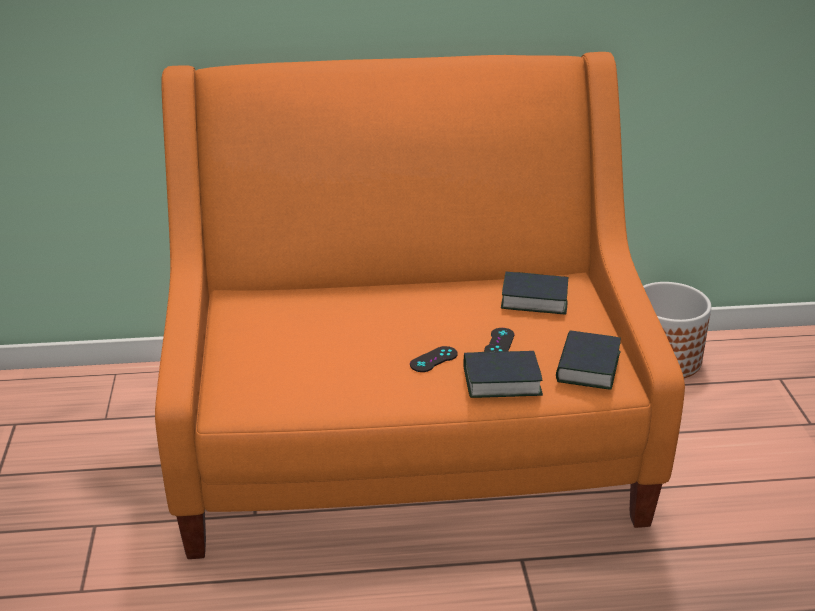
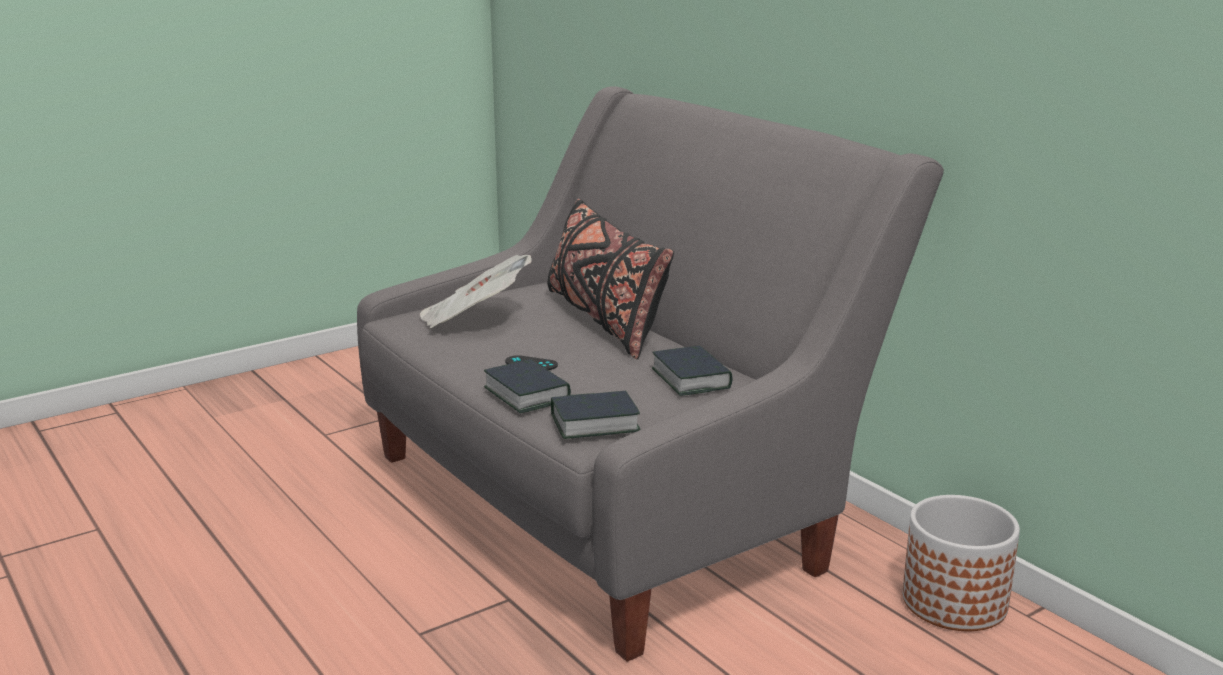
camera: 60 degrees right, 10 degrees down
(288, 359) = (473, 320): none -> newspaper
(365, 295) = (604, 320): none -> black pillow
(407, 447) = (612, 500): orange sofa -> grey sofa
(499, 343) = (590, 380): black game controller -> none

